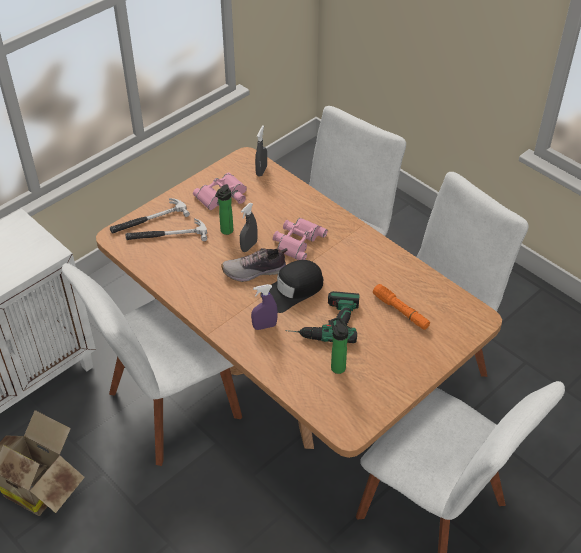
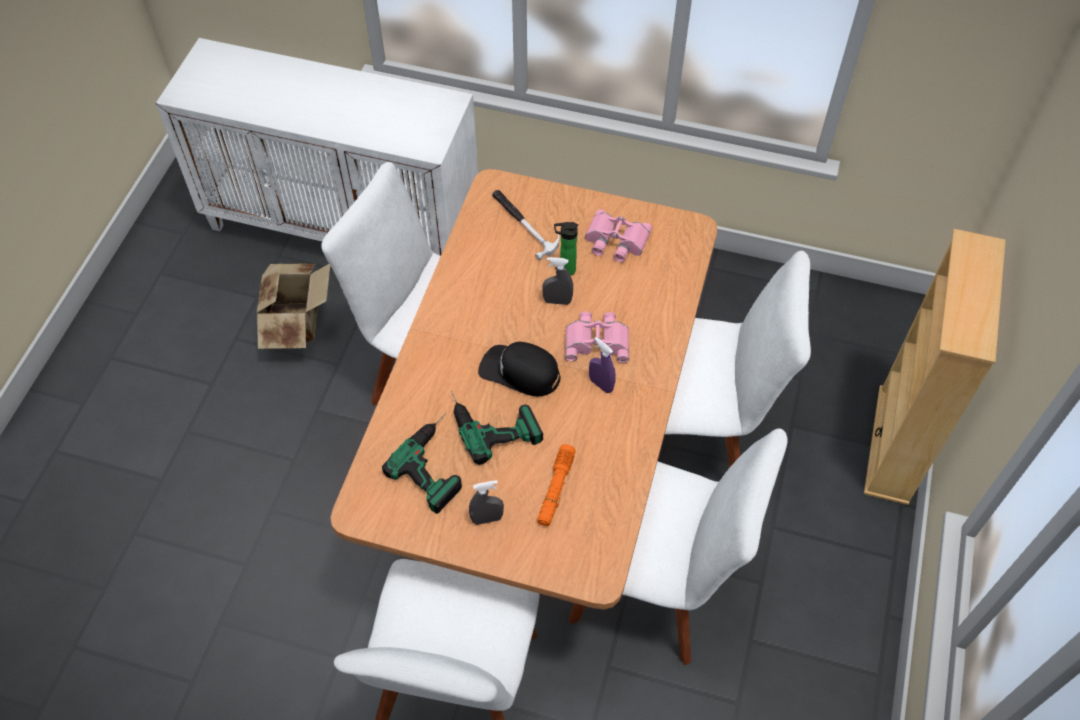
camera: 60 degrees right, 10 degrees up
(148, 220) = (535, 198): hammer -> none
(255, 271) = (524, 325): shoe -> none
(261, 171) = (684, 253): grey spray bottle -> grey spray bottle (487, 519)
(264, 326) = (452, 371): purple spray bottle -> purple spray bottle (601, 384)
(337, 366) = (437, 463): bottle -> power drill
(399, 206) = (893, 444): none -> beige bookcase

